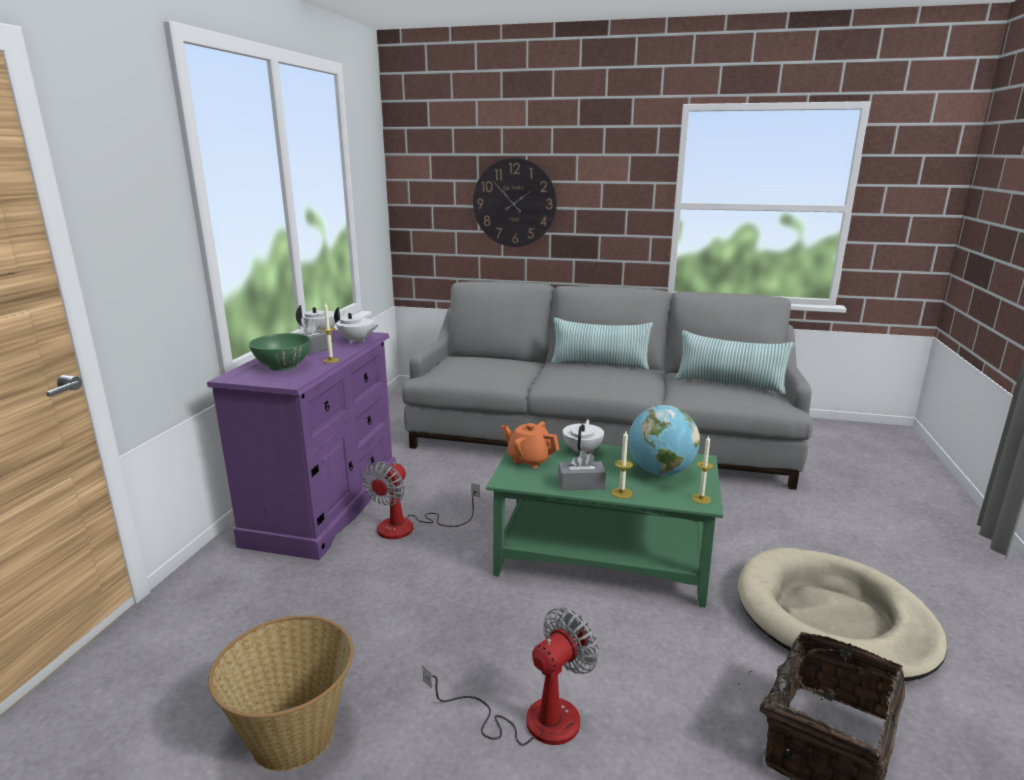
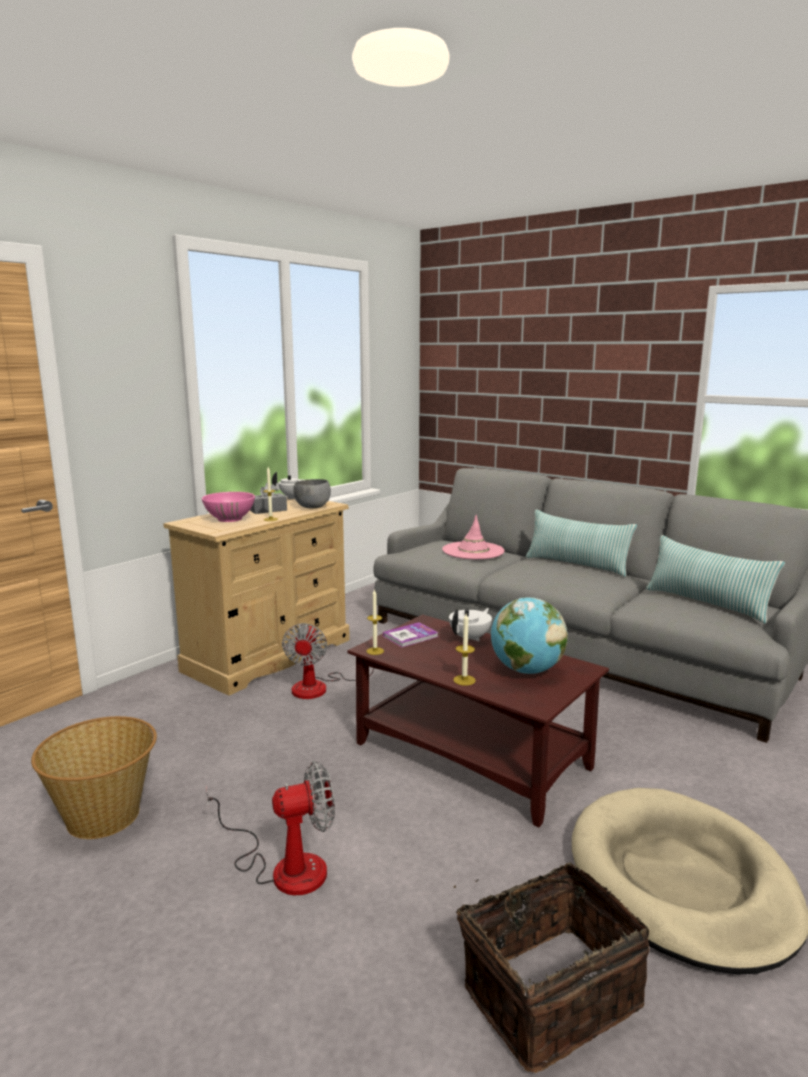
camera: 25 degrees right, 5 degrees down
(283, 366) = (230, 519): green bowl -> pink bowl
(325, 506) = (269, 655): purple dresser -> beige dresser
(356, 341) = (312, 507): white teapot -> grey bowl
(409, 527) = (321, 687): fan -> fan turned 45 degrees counterclockwise
(498, 364) = (473, 551): none -> pink hat
(514, 203) = (531, 392): wall clock -> none
(529, 460) = (410, 636): orange teapot -> book
(581, 484) = (434, 665): grey tissue box -> none
(603, 559) = (473, 756): green coffee table -> brown coffee table
(701, 499) = (540, 702): candle -> candle (375, 651)

